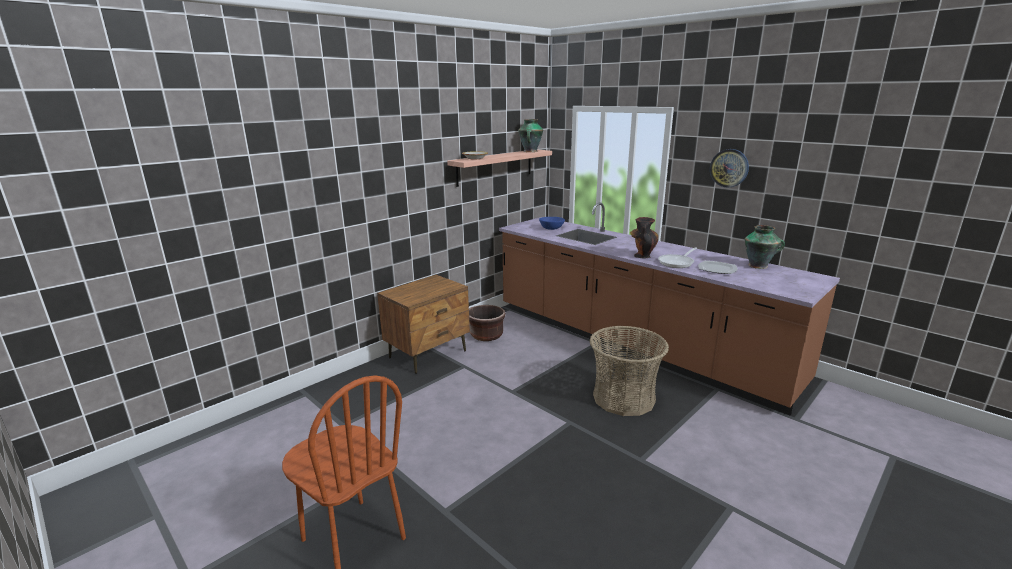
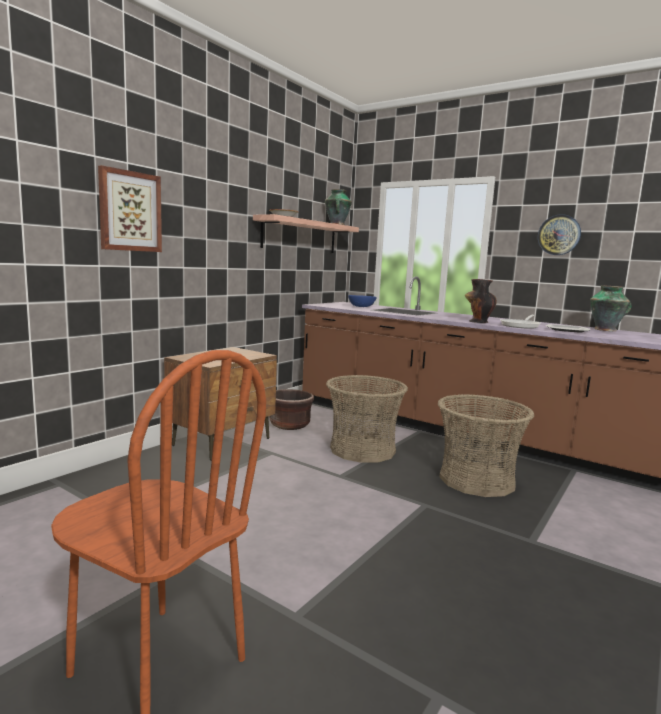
camera: 10 degrees left, 10 degrees down
(339, 186) = (130, 211): none -> picture
(539, 364) = (362, 449): none -> basket

